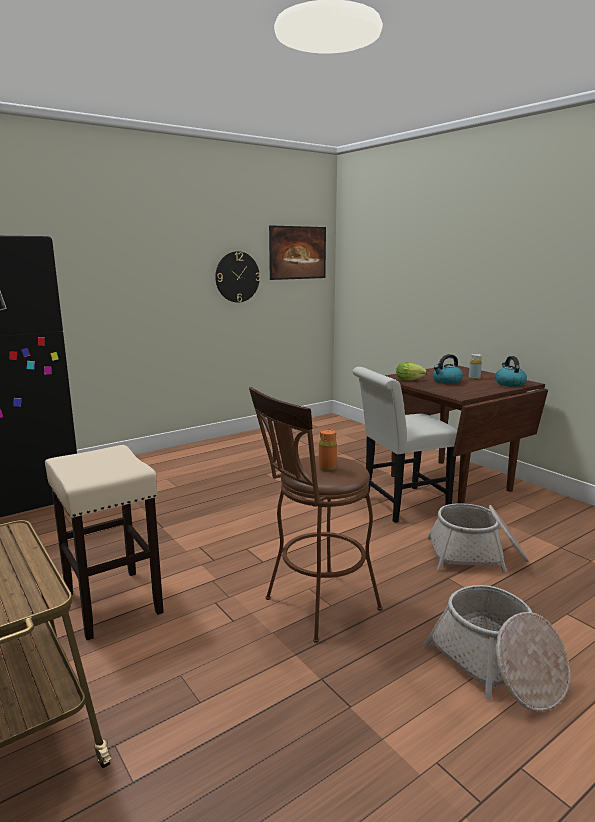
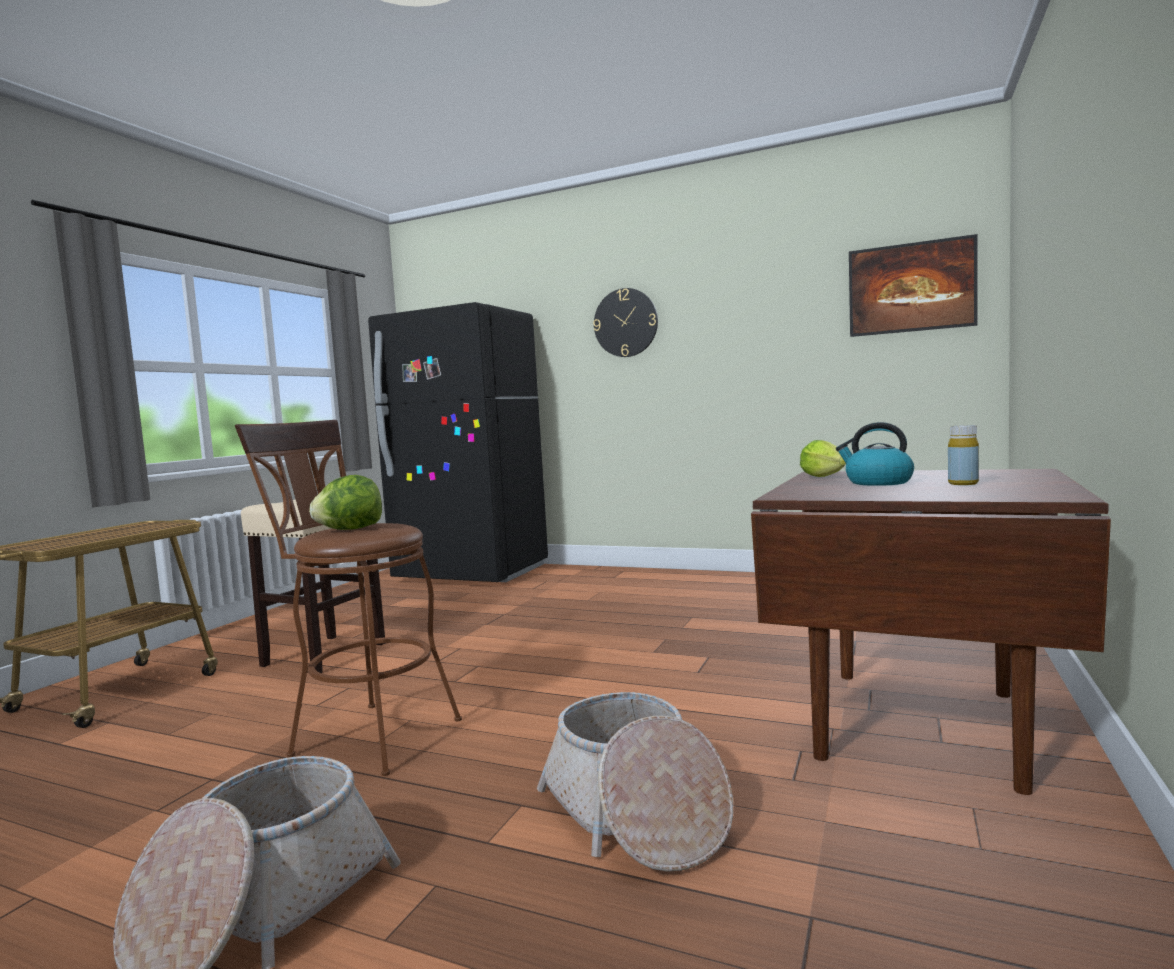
camera: 60 degrees right, 10 degrees down
(237, 277) = (789, 336): wall clock -> wall clock (625, 323)
(327, 468) = (350, 529): orange bottle -> lettuce
(399, 505) = (737, 708): white chair -> none
(509, 383) = (997, 494): kettle -> none

